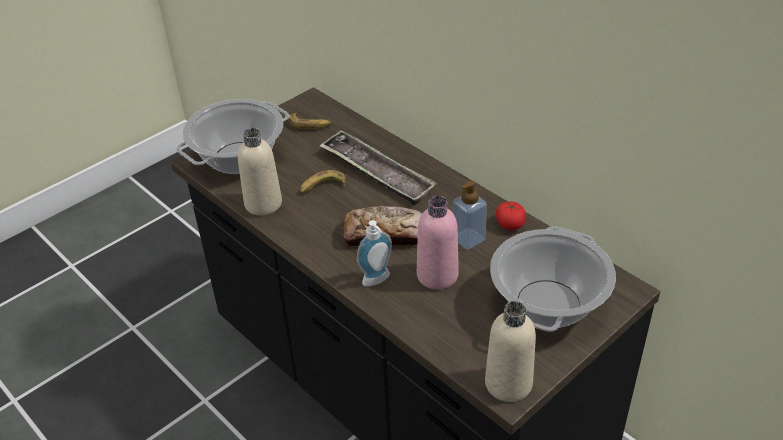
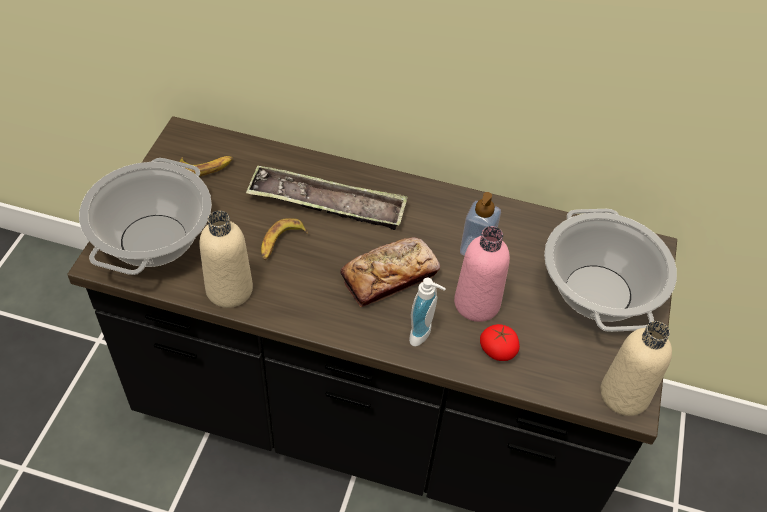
camera: 35 degrees left, 10 degrees up
(510, 224) = (502, 216): tomato -> tomato (498, 350)

